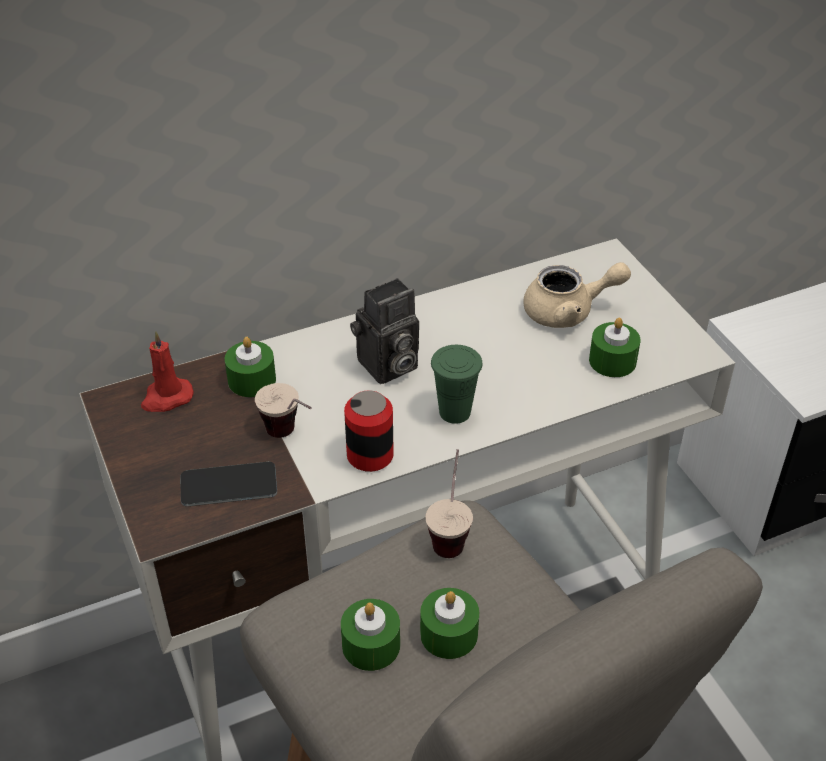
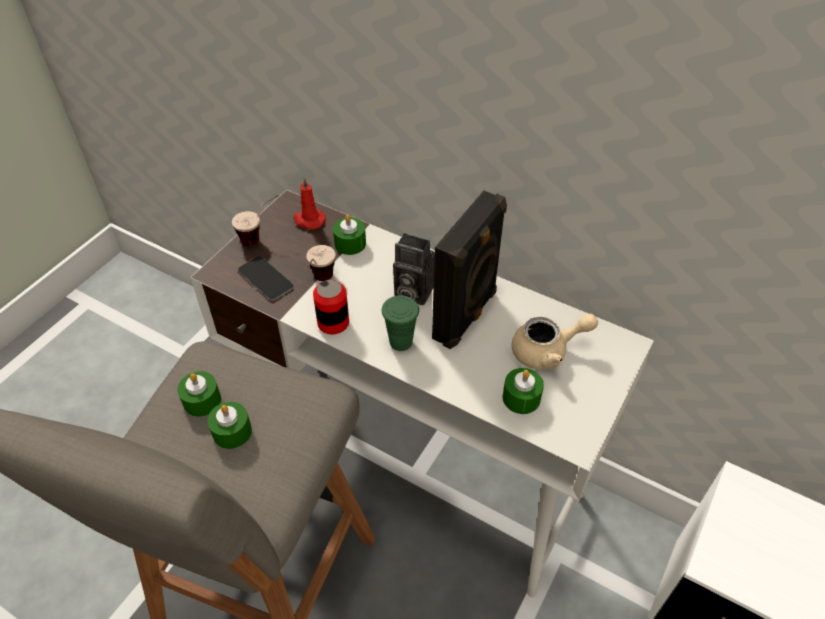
camera: 55 degrees right, 5 degrees up
(450, 531) = (310, 392): cup -> cup (260, 237)
(466, 343) = (466, 316): none -> black speaker
(568, 311) = (547, 351): beige teapot -> beige teapot turned 60 degrees counterclockwise

